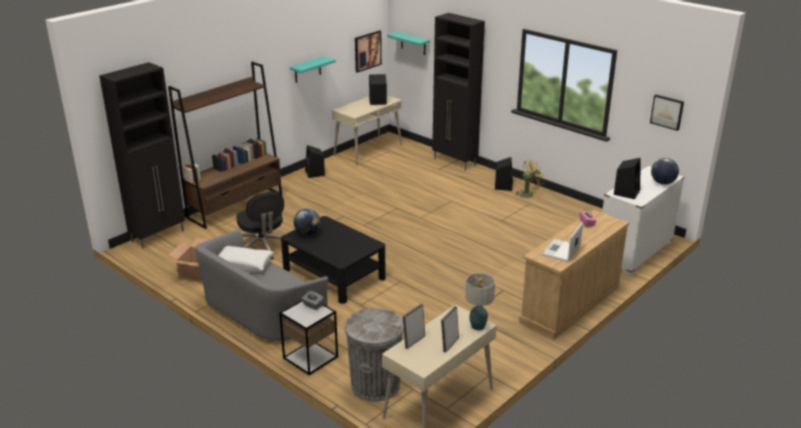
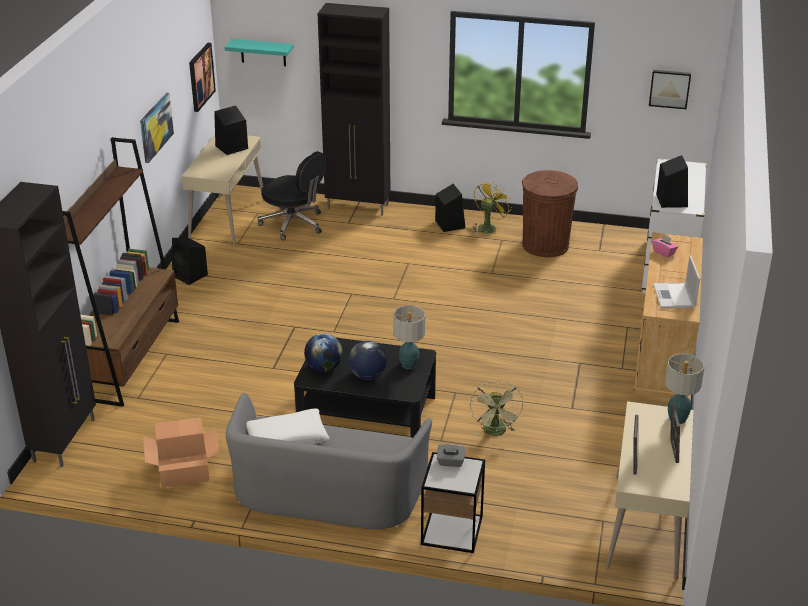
camera: 30 degrees left, 5 degrees up
(263, 247) = (234, 406): black office chair -> black office chair (294, 224)
(307, 69) = (155, 127): turquoise shelf -> picture
(359, 247) = (409, 365): none -> table lamp
(375, 385) = (558, 533): grey trash can -> none
(400, 312) = (496, 432): none -> green fan
(557, 214) = (545, 245): none -> brown trash can
(662, 183) = (694, 178): globe -> globe (367, 375)

